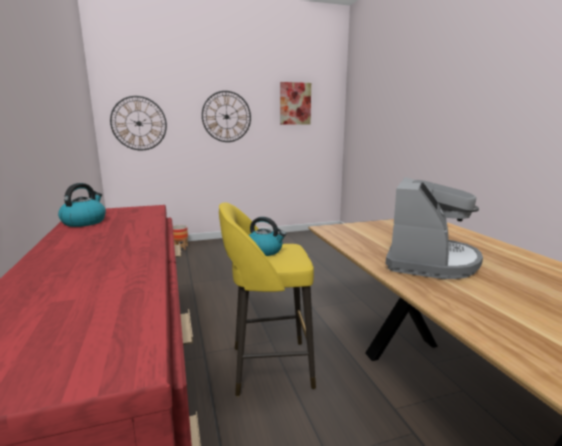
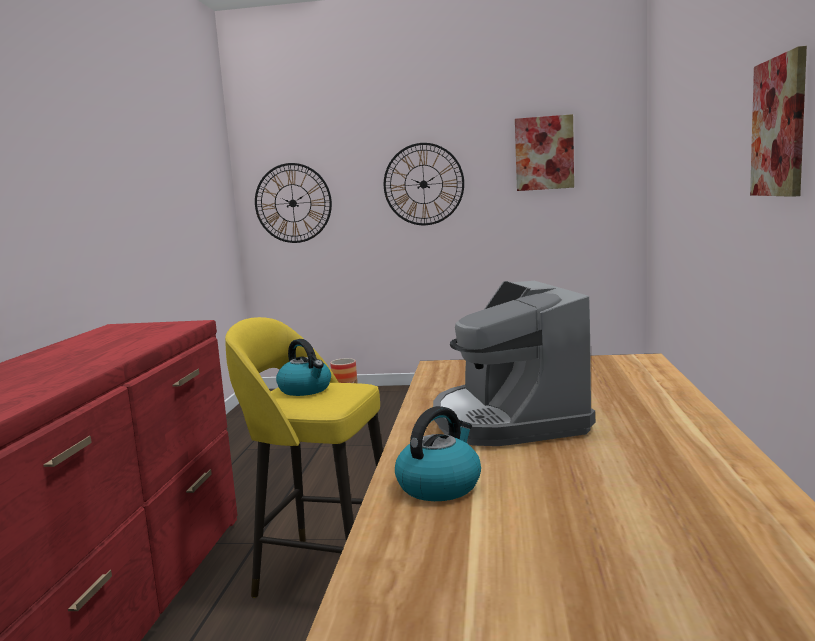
camera: 25 degrees right, 5 degrees down
(84, 222) = (94, 337): kettle -> kettle (439, 485)
(430, 261) = (507, 420): coffee machine -> coffee machine turned 120 degrees clockwise
(490, 98) = (779, 127): none -> picture

